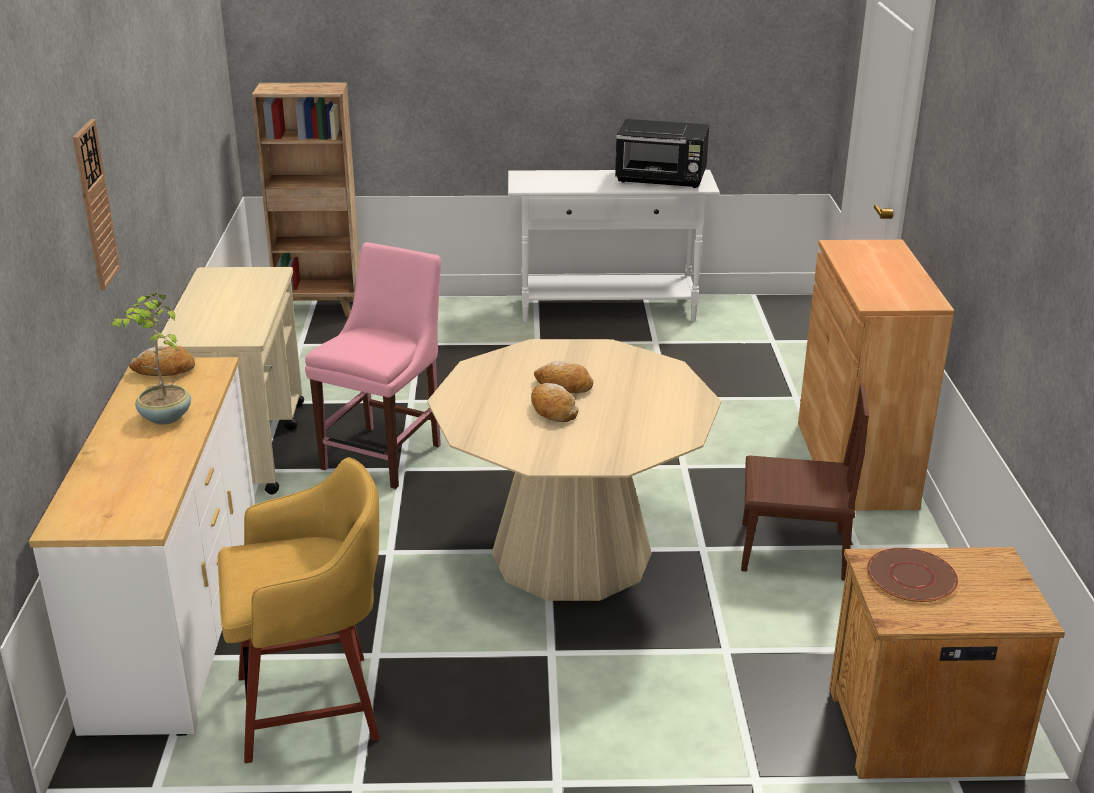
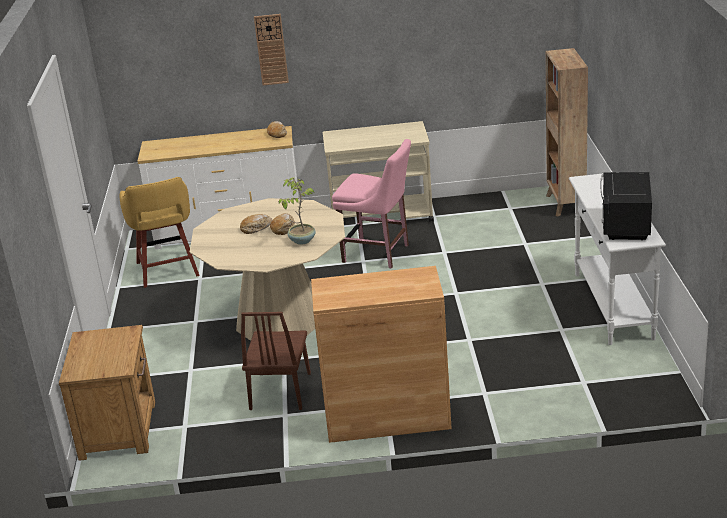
camera: 90 degrees right, 0 degrees up
(164, 418) = (232, 142): potted plant -> potted plant (301, 240)
(911, 576) = (113, 342): brown plate -> none

